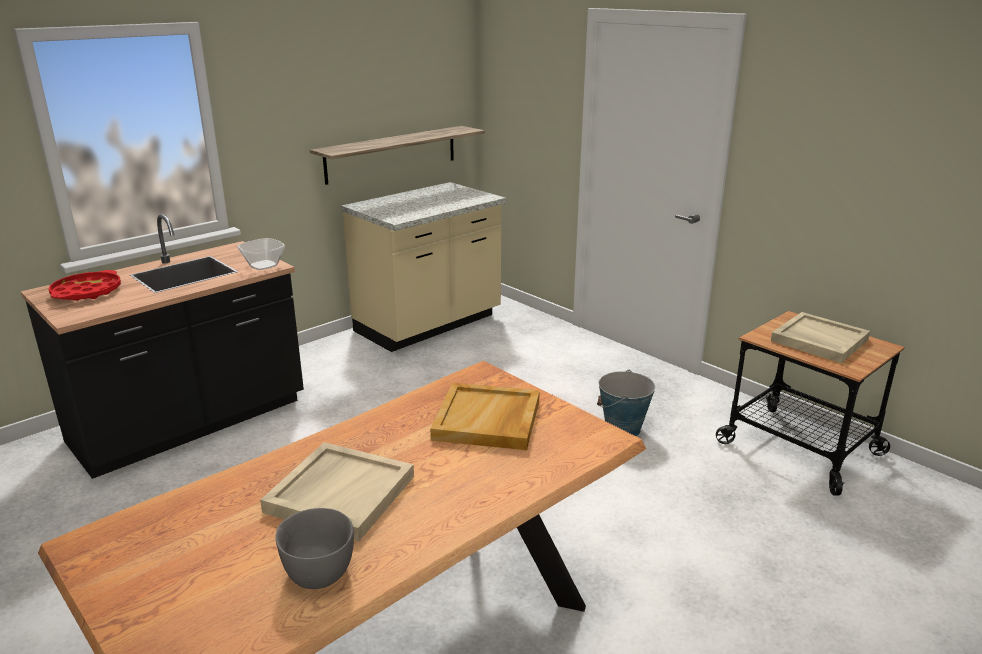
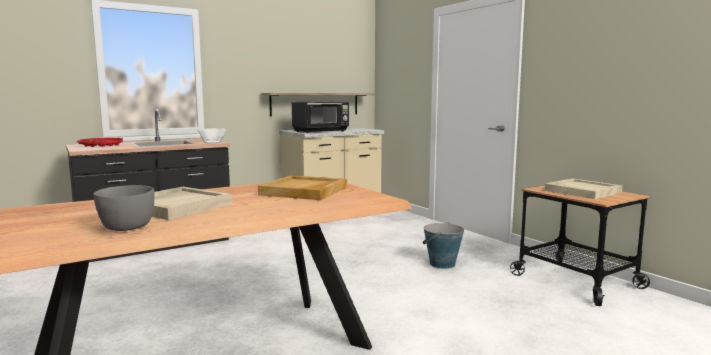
camera: 10 degrees right, 15 degrees down
(414, 211) = (321, 131): none -> black microwave

